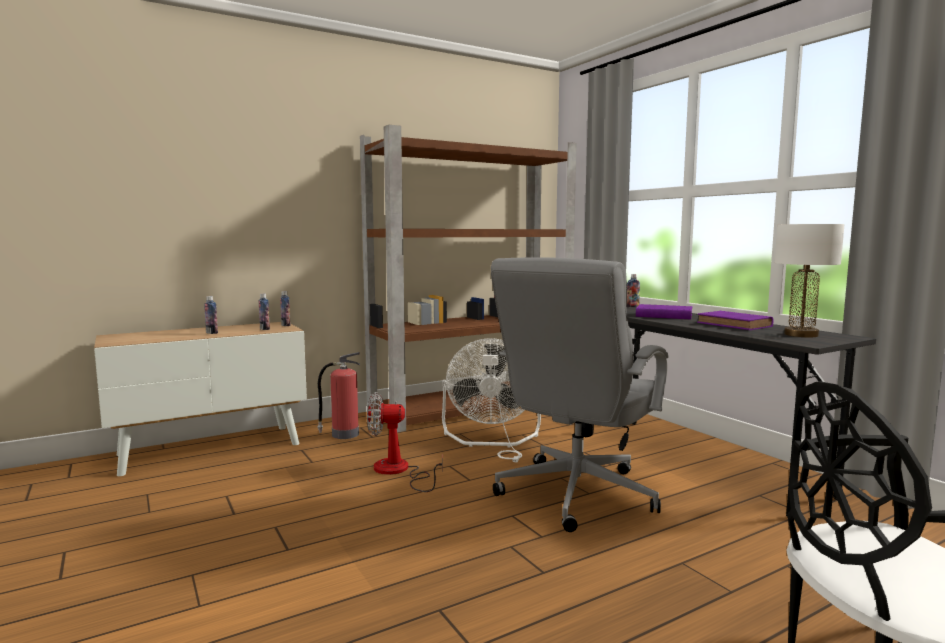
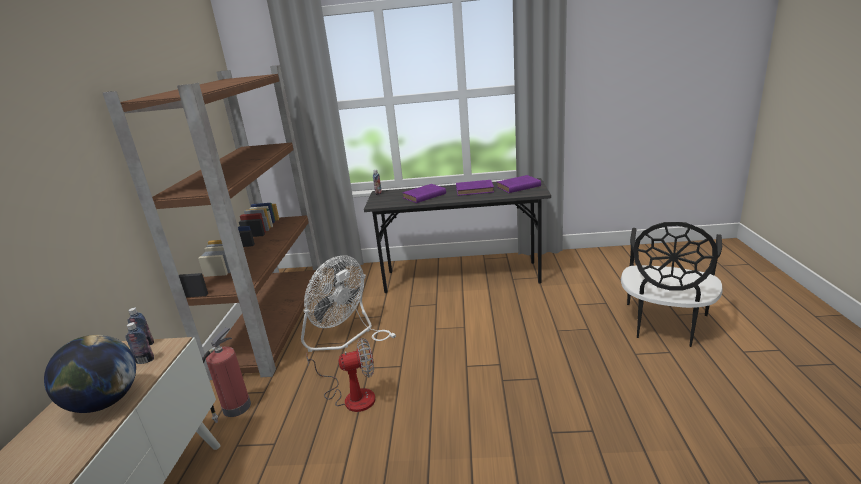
camera: 55 degrees left, 15 degrees up
(212, 333) = (105, 402): bottle -> globe
(398, 471) = (351, 396): fan -> fan turned 135 degrees counterclockwise
(577, 492) = (459, 330): grey office chair -> none
(800, 334) = (517, 187): table lamp -> purple book

